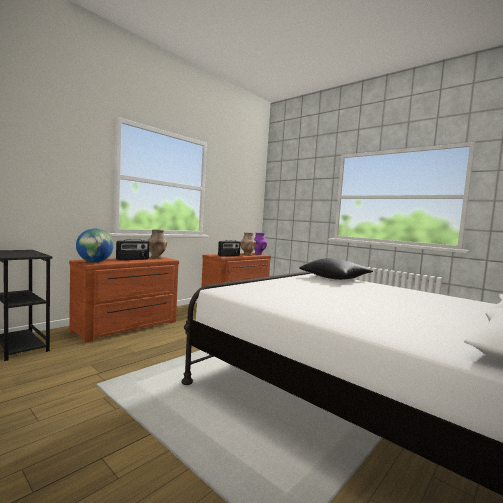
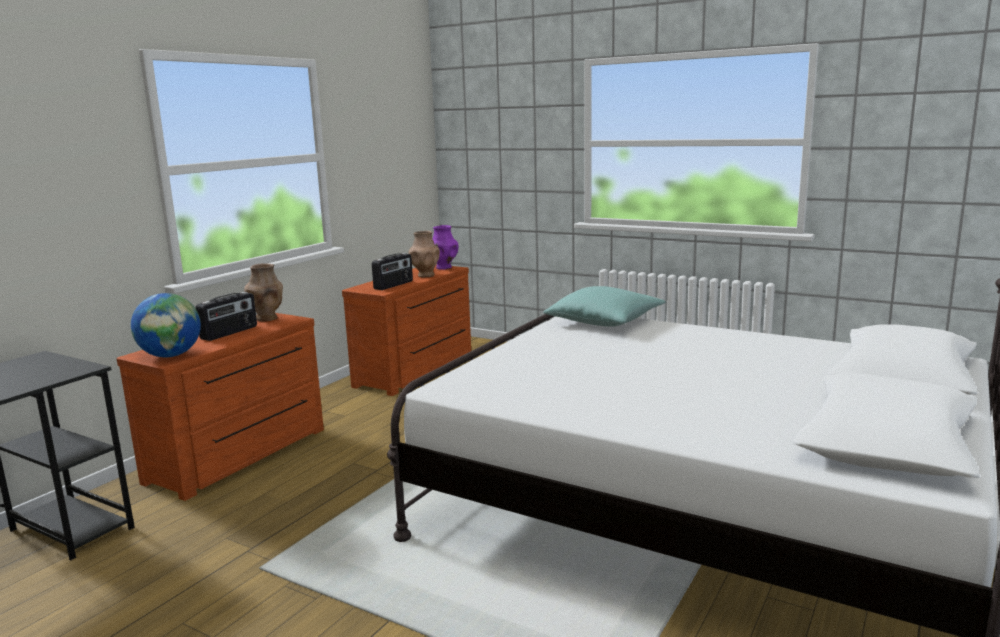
camera: 10 degrees left, 10 degrees up
(335, 278) = (605, 321): black pillow -> turquoise pillow

